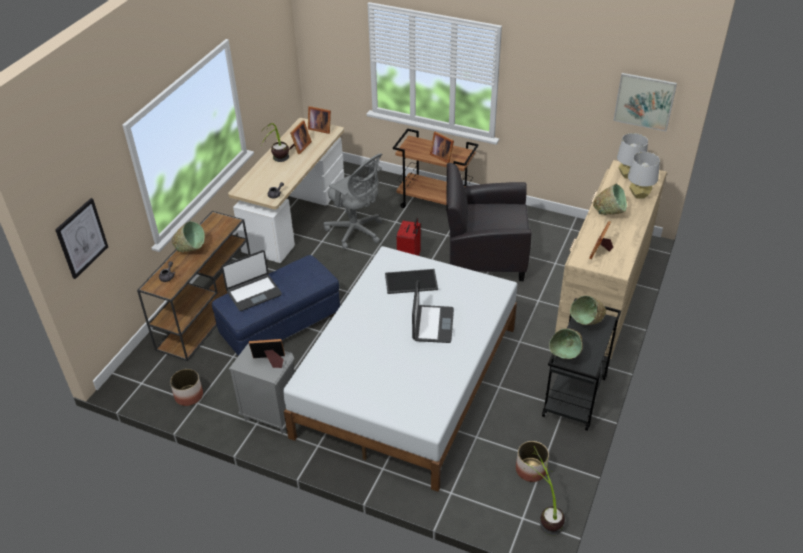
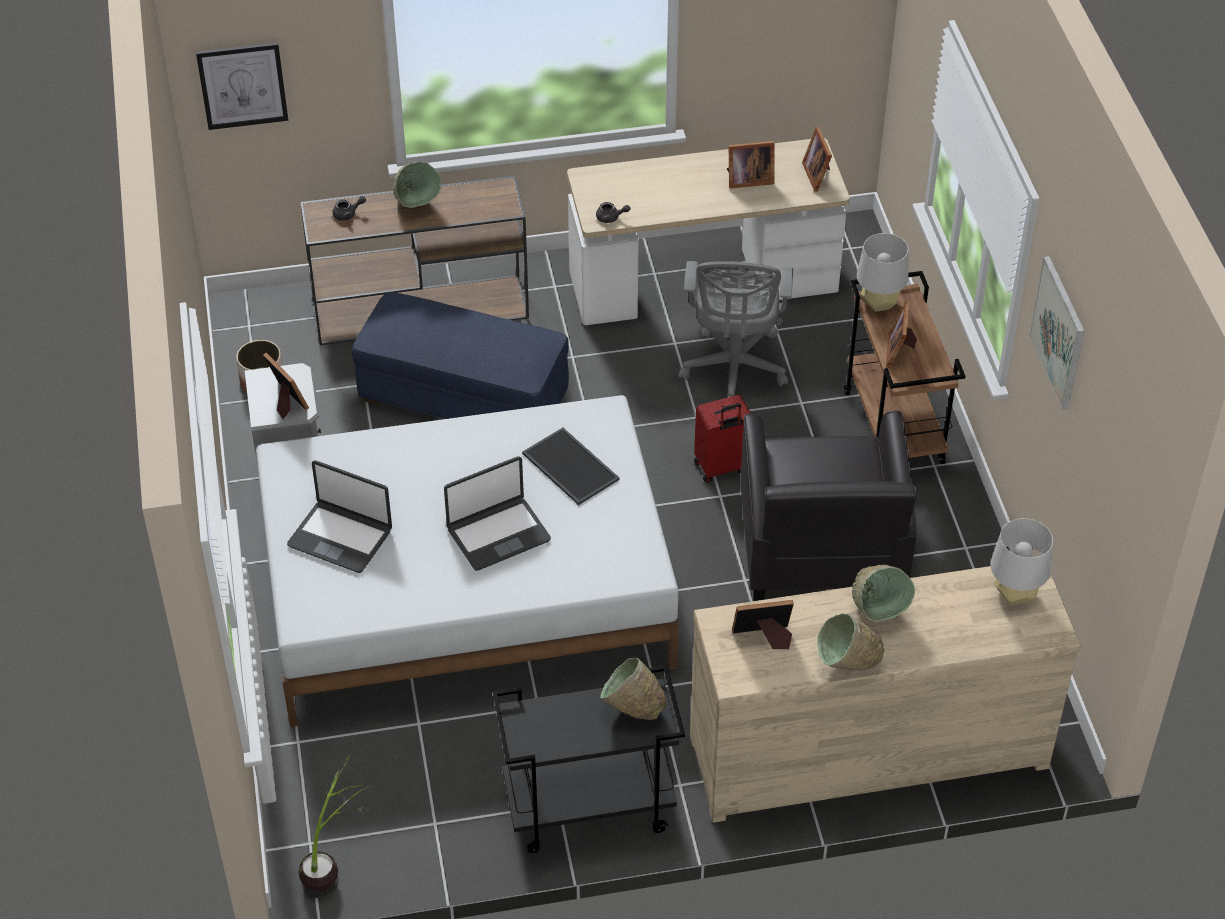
camera: 55 degrees right, 5 degrees up
(254, 293) = (433, 321): laptop -> laptop (340, 537)
(278, 163) = (687, 179): potted plant -> none
(485, 255) = (820, 552): black armchair -> black armchair turned 150 degrees counterclockwise
(530, 470) = (403, 815): planter -> none
(566, 355) = (540, 711): green bowl -> green bowl (846, 665)
(639, 195) = (969, 631): grey table lamp -> grey table lamp (879, 304)
(644, 101) = (1121, 496): picture -> picture (1058, 332)

